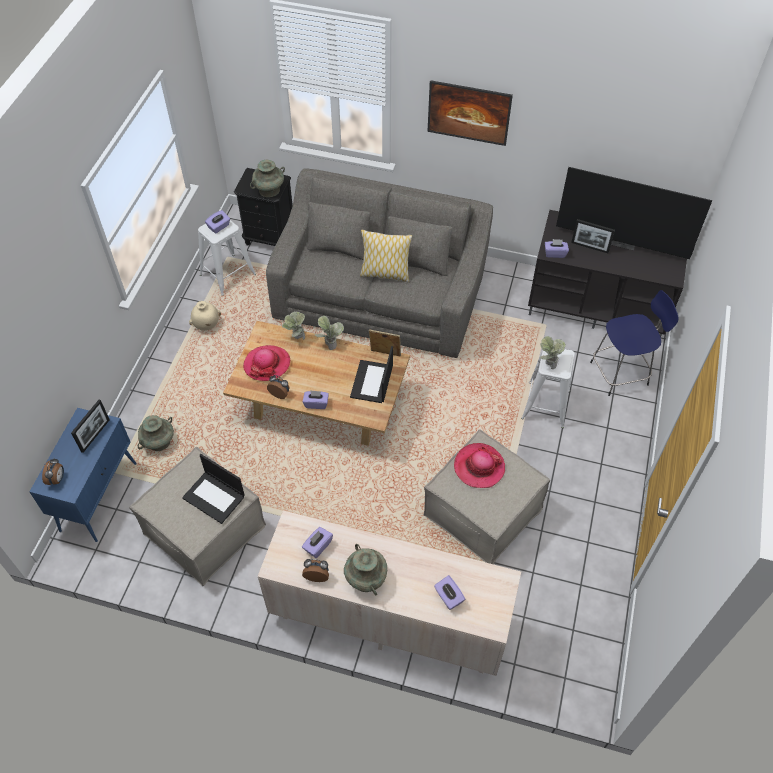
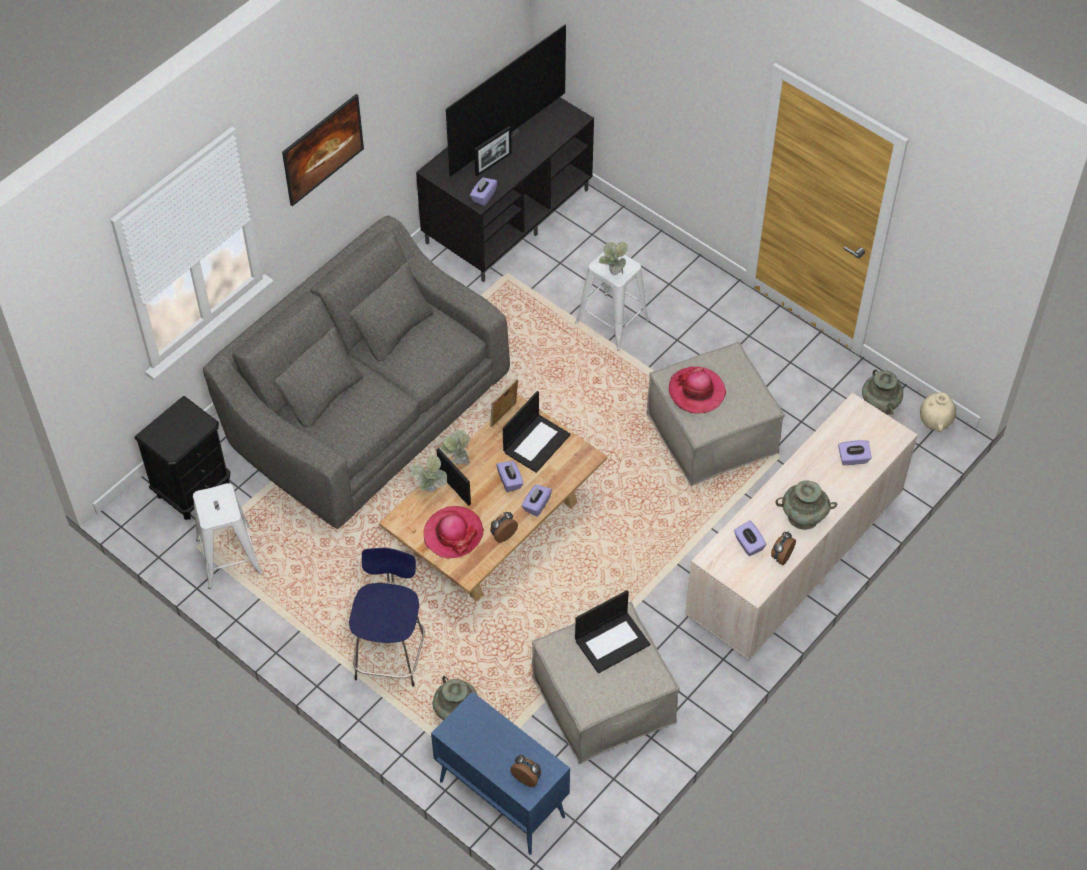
camera: 65 degrees left, 0 degrees up
(95, 435) = (484, 723): picture frame -> picture frame (454, 488)
(206, 326) = (302, 607): beige vase -> beige vase (934, 423)
(219, 227) = (215, 503): purple tissue box -> purple tissue box (510, 481)
(269, 190) = (194, 425): turquoise vase -> turquoise vase (880, 405)
(372, 382) = (536, 442): laptop -> laptop turned 90 degrees counterclockwise
(385, 273) = (397, 365): pillow -> none
(621, 373) = (608, 240): blue stool -> blue stool (390, 654)

